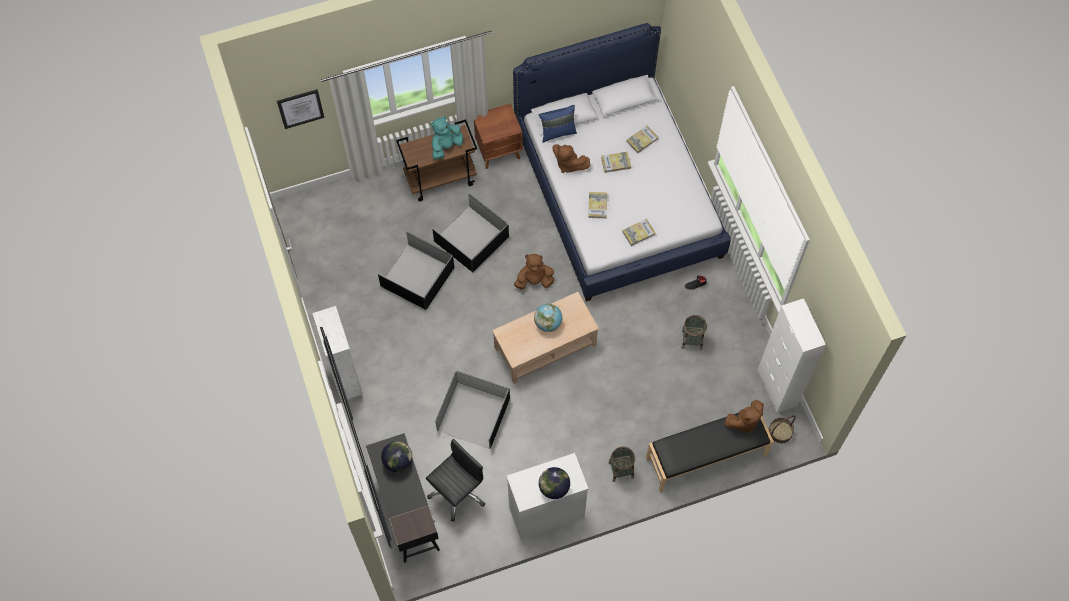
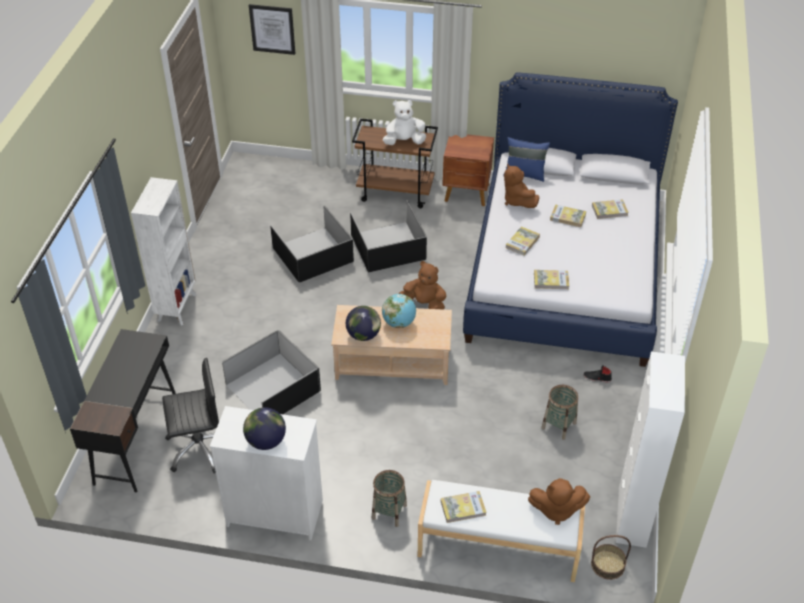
camera: 30 degrees right, 20 degrees down
(398, 461) = (139, 356): globe -> globe (363, 335)
(446, 146) = (404, 142): turquoise plush toy -> white plush toy
(686, 453) = (463, 508): none -> book
(706, 457) = (498, 547): black bench -> white bench

